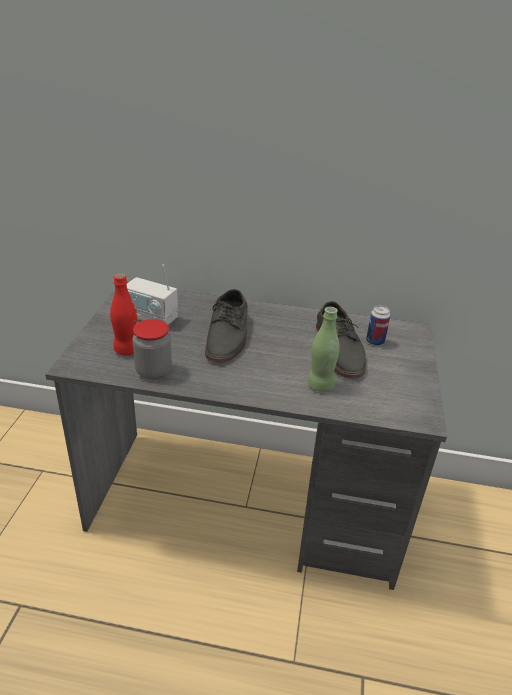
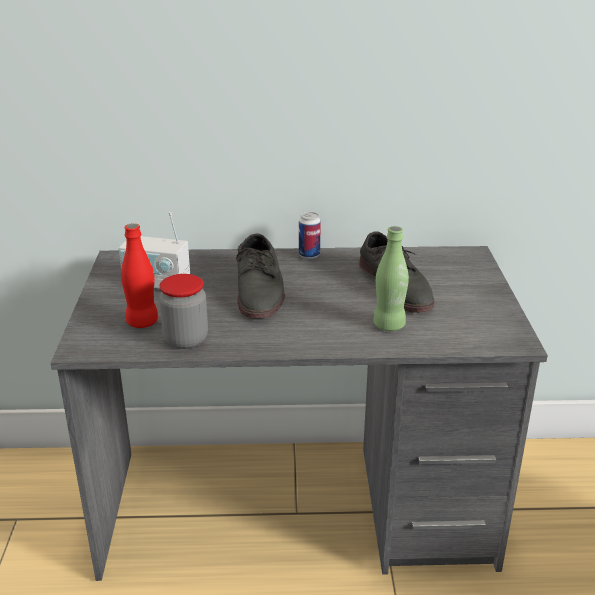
camera: 10 degrees left, 5 degrees down
(375, 342) = (432, 272): can -> can (309, 255)

